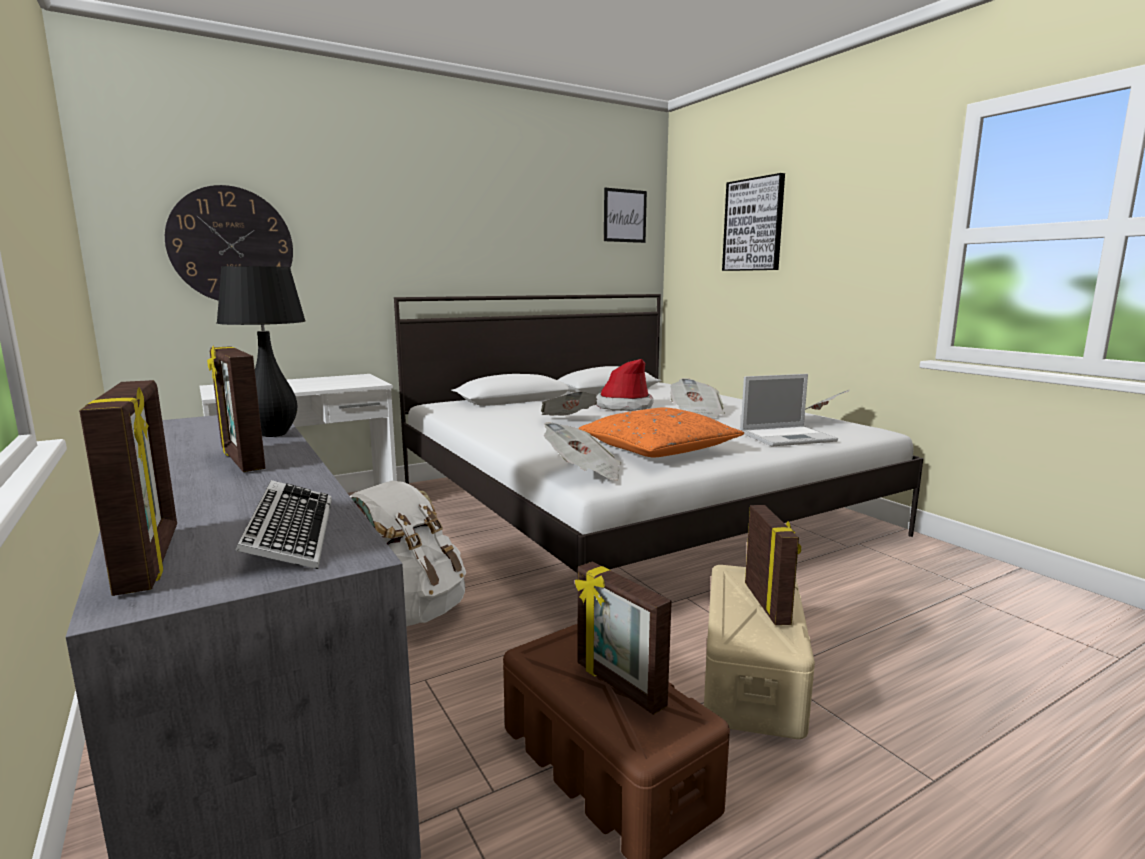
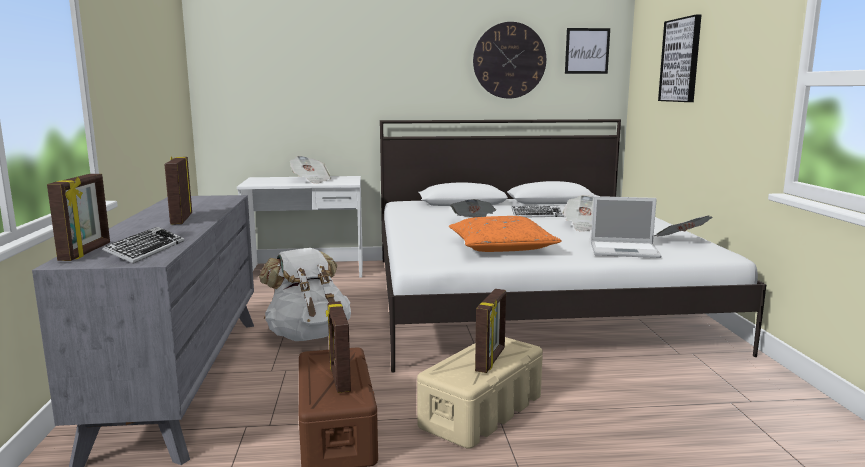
camera: 25 degrees right, 0 degrees up
(231, 245) = (273, 84): wall clock -> wall clock (509, 60)
(274, 434) = (218, 208): black table lamp -> none
(584, 472) = (419, 255): newspaper -> newspaper (311, 181)
(624, 406) = (537, 215): hat -> keyboard

